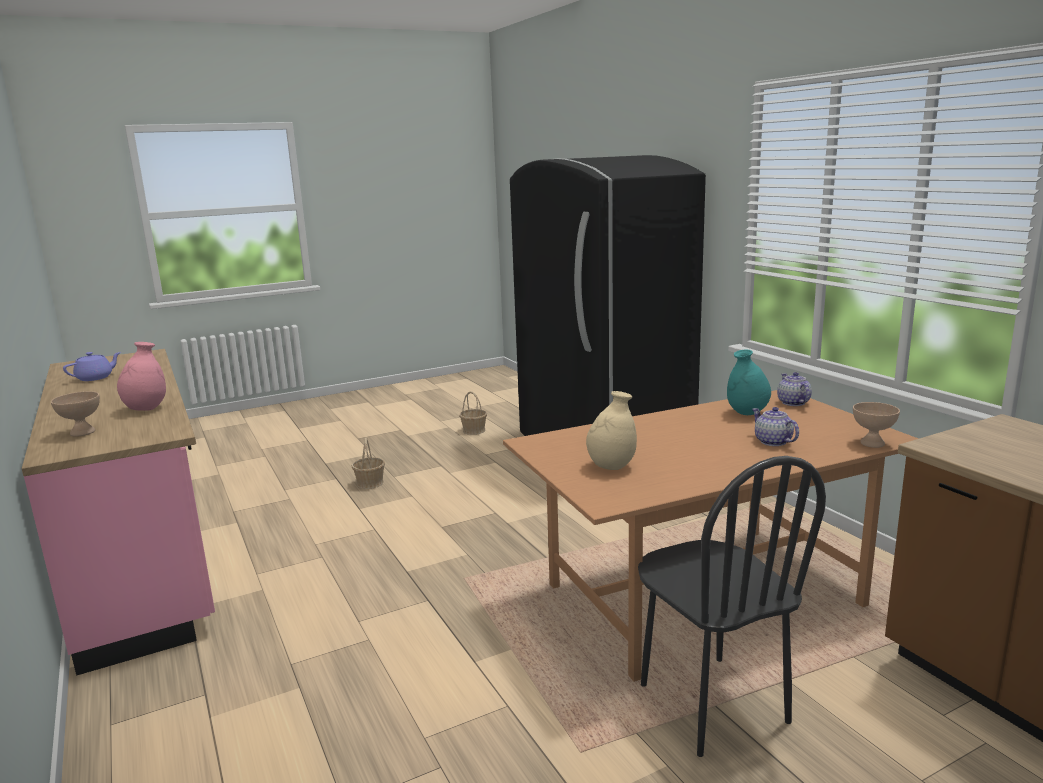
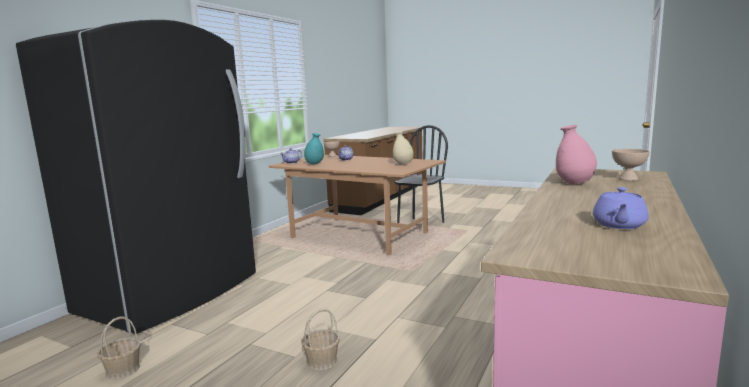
camera: 125 degrees left, 5 degrees down
(95, 378) = (619, 225): purple teapot -> purple teapot turned 75 degrees counterclockwise

